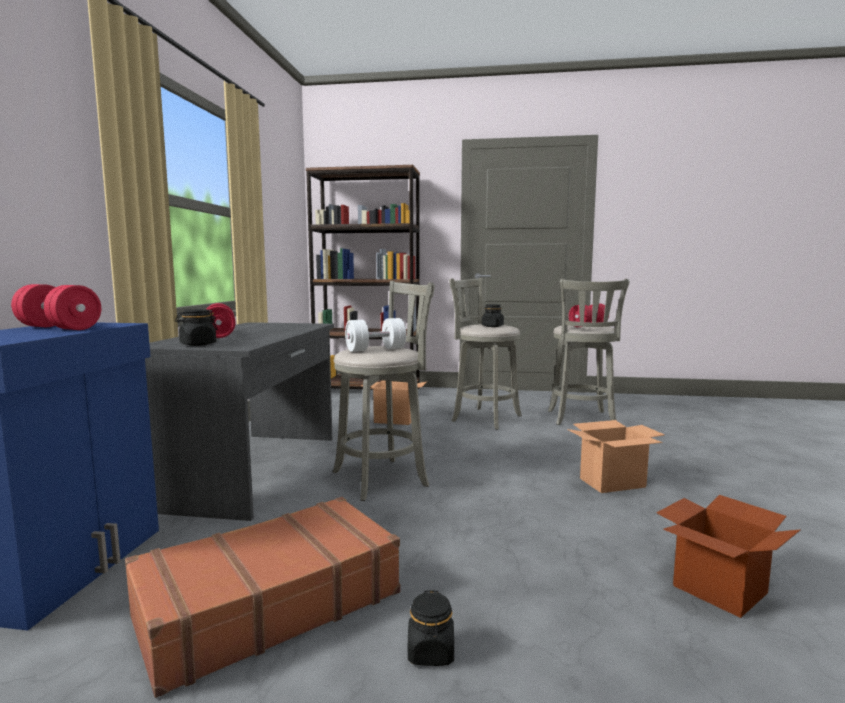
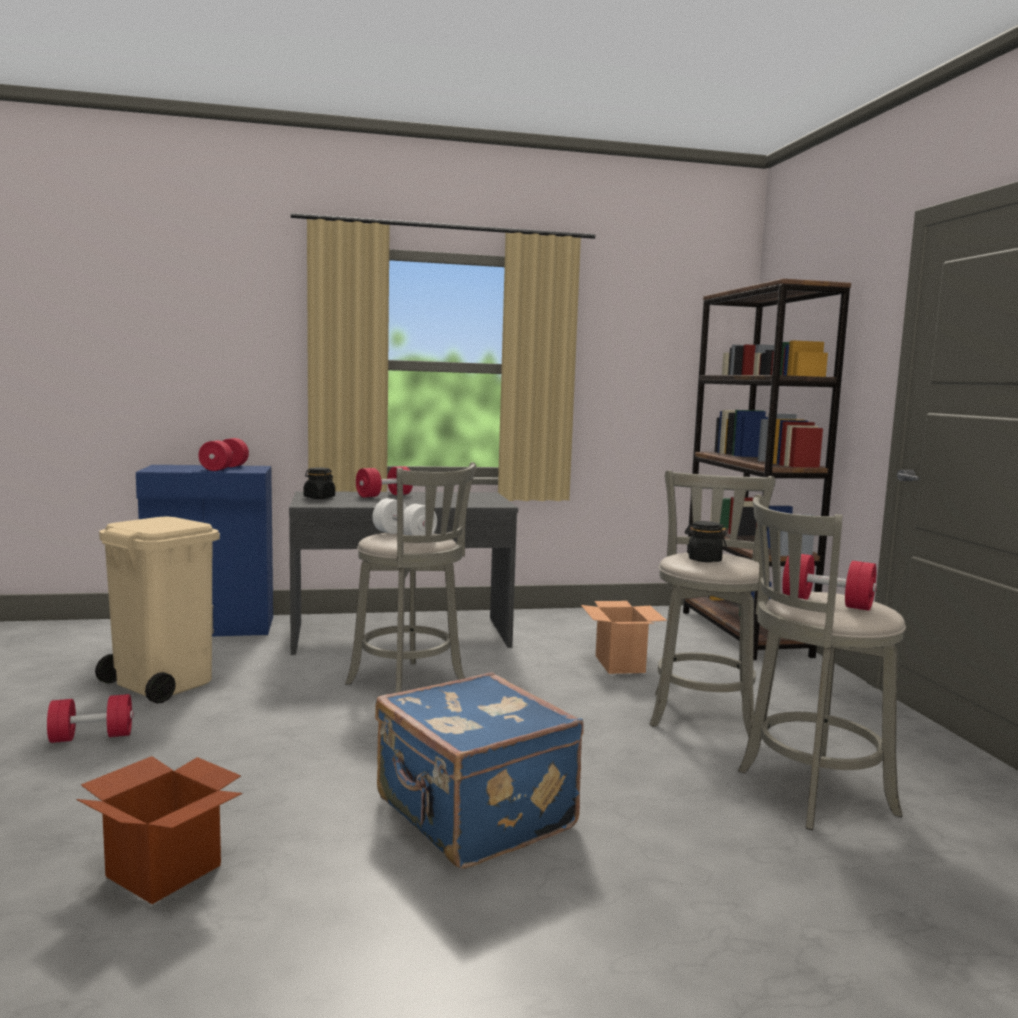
camera: 70 degrees right, 0 degrees up
(268, 604) = (162, 683): brown suitcase -> beige trash can
(431, 652) = (92, 737): black jar -> red dumbbell
(612, 482) = (472, 815): cardboard box -> blue suitcase

